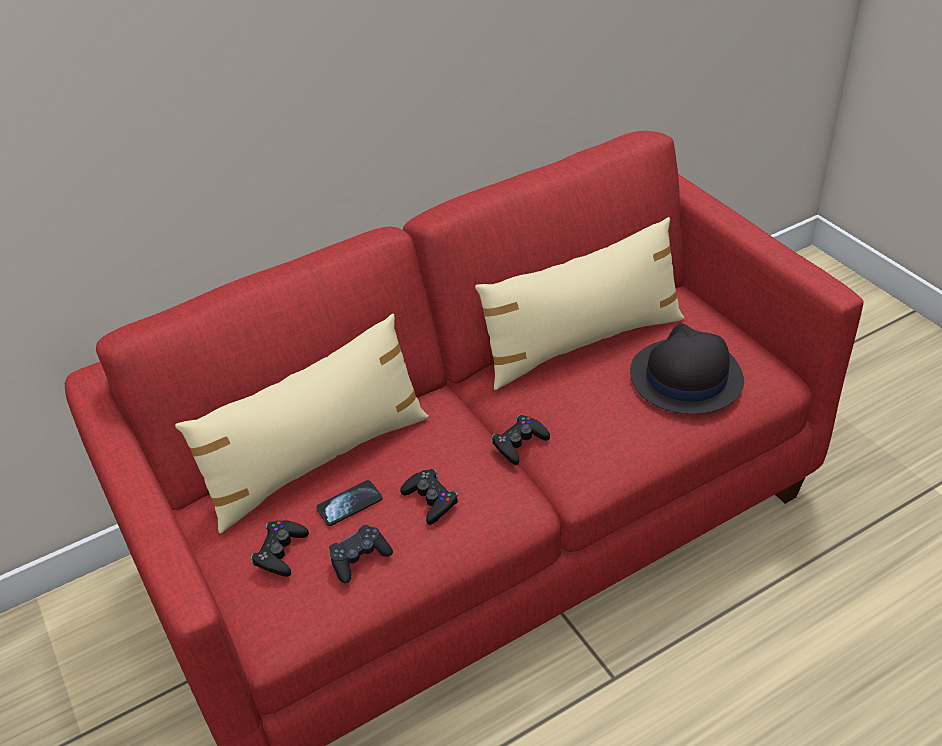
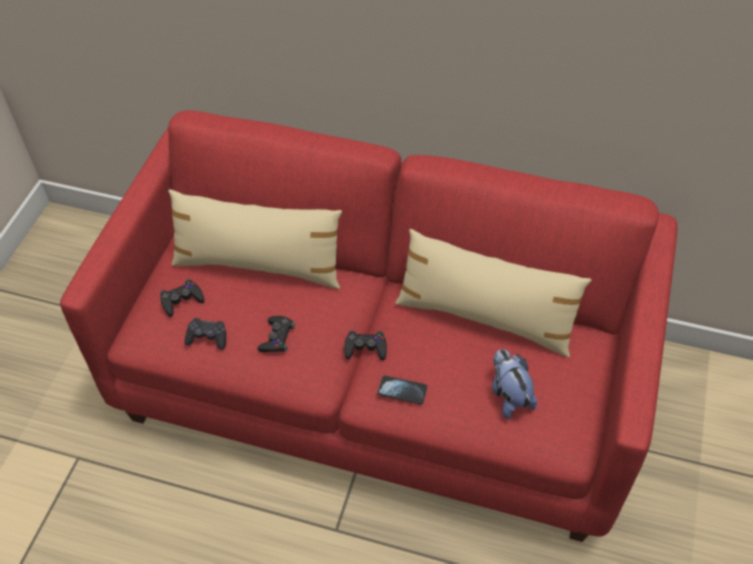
camera: 45 degrees right, 10 degrees up
(349, 504) = (240, 304): phone -> phone (402, 390)
(685, 377) = (509, 395): black hat -> plush toy

